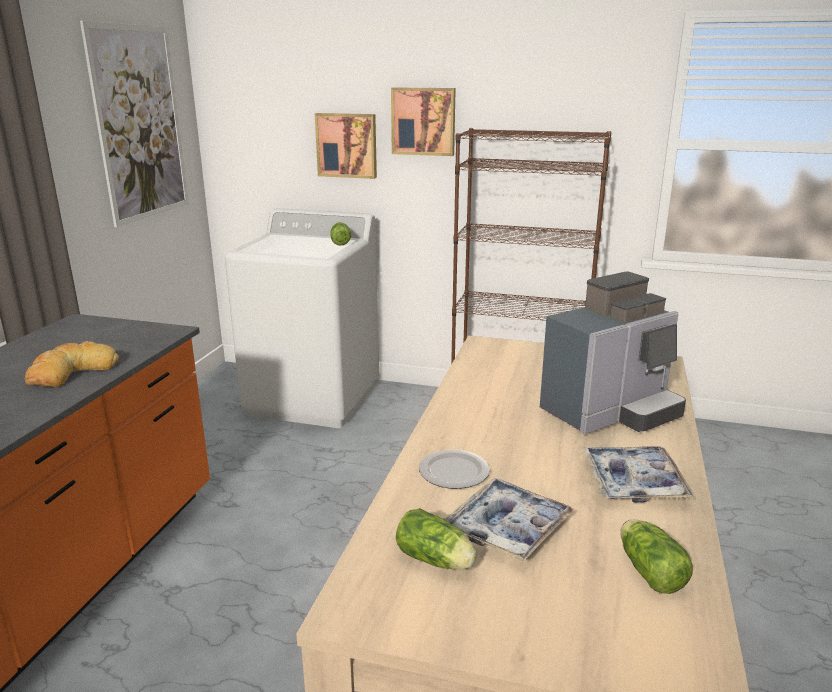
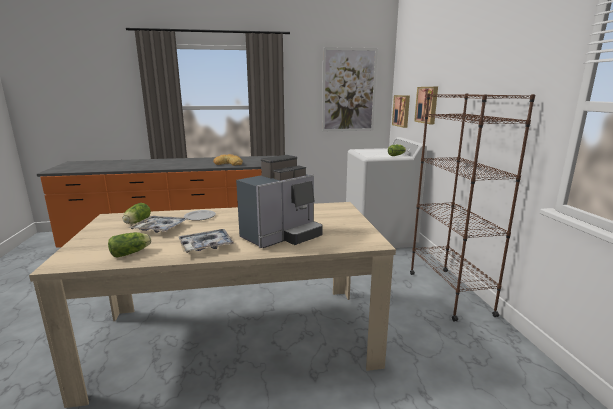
camera: 65 degrees right, 5 degrees down
(423, 121) = (453, 90): picture -> picture (402, 111)
(611, 412) = (282, 236): coffee machine -> coffee machine turned 75 degrees counterclockwise

